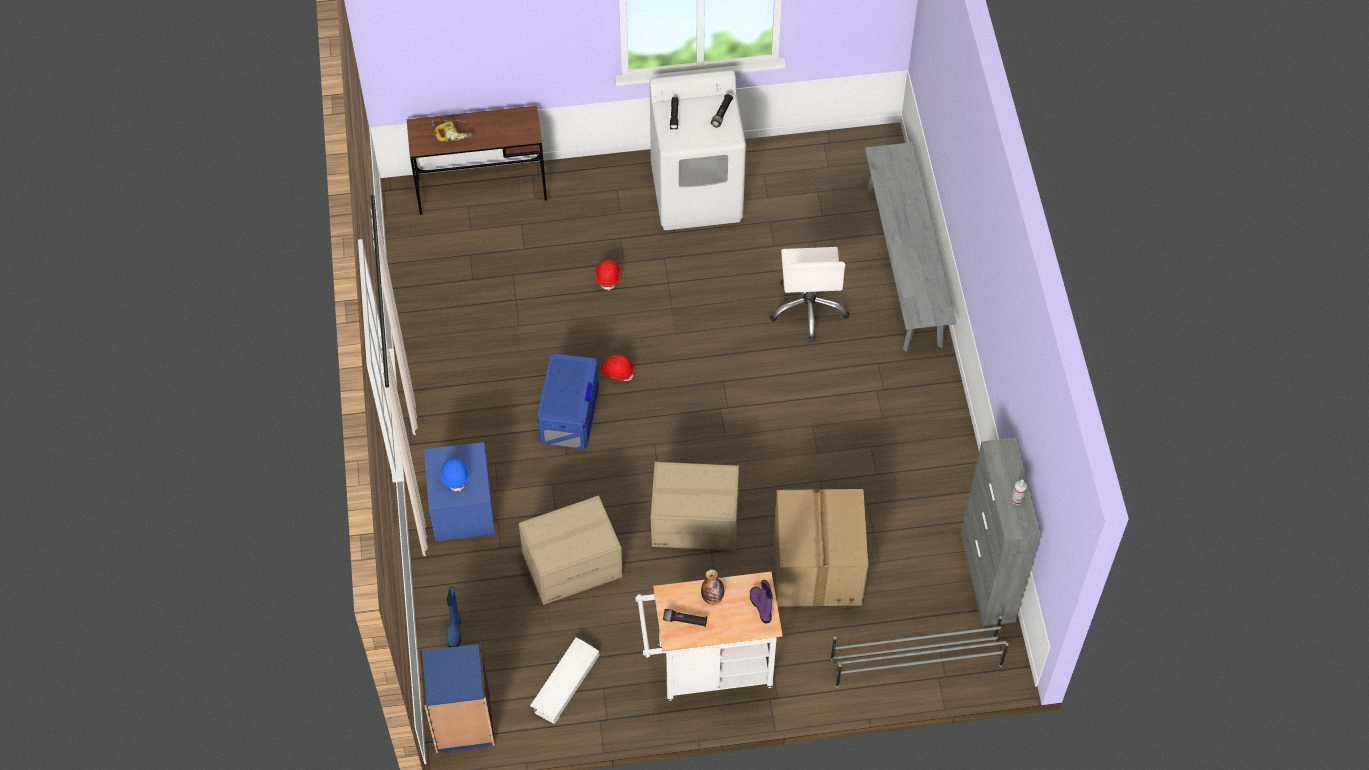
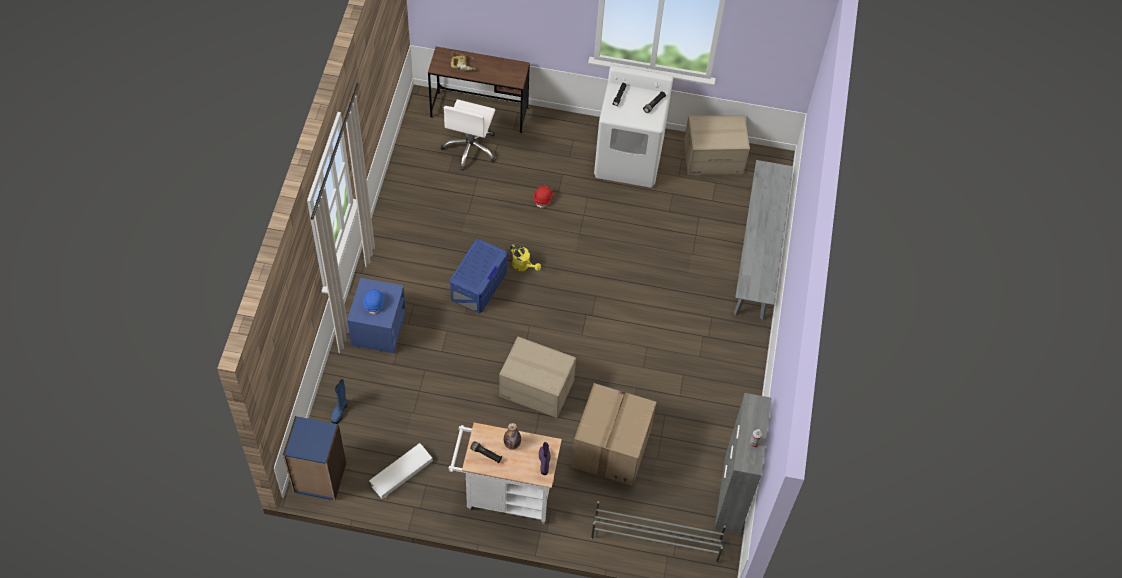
camera: 15 degrees right, 0 degrees up
(572, 564) = (439, 391): cardboard box -> cardboard box (713, 157)
(617, 371) = (523, 266): red hard hat -> yellow watering can
(809, 308) = (677, 263): white office chair -> white office chair (470, 148)

